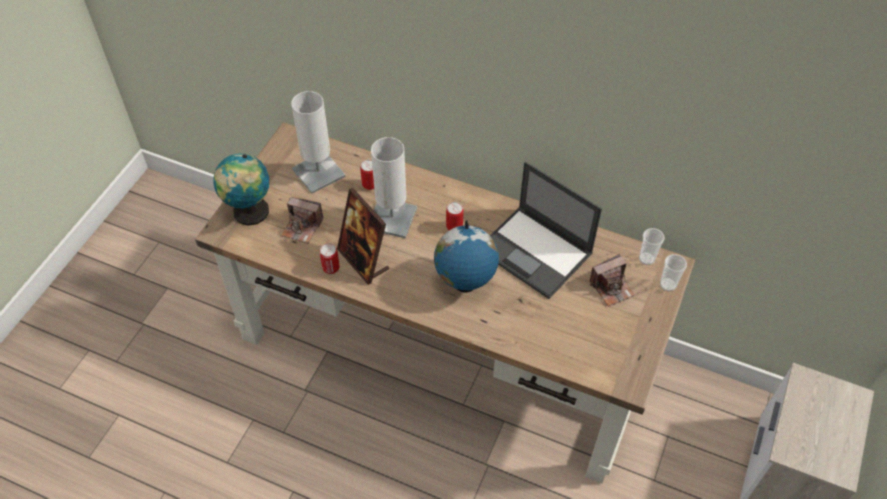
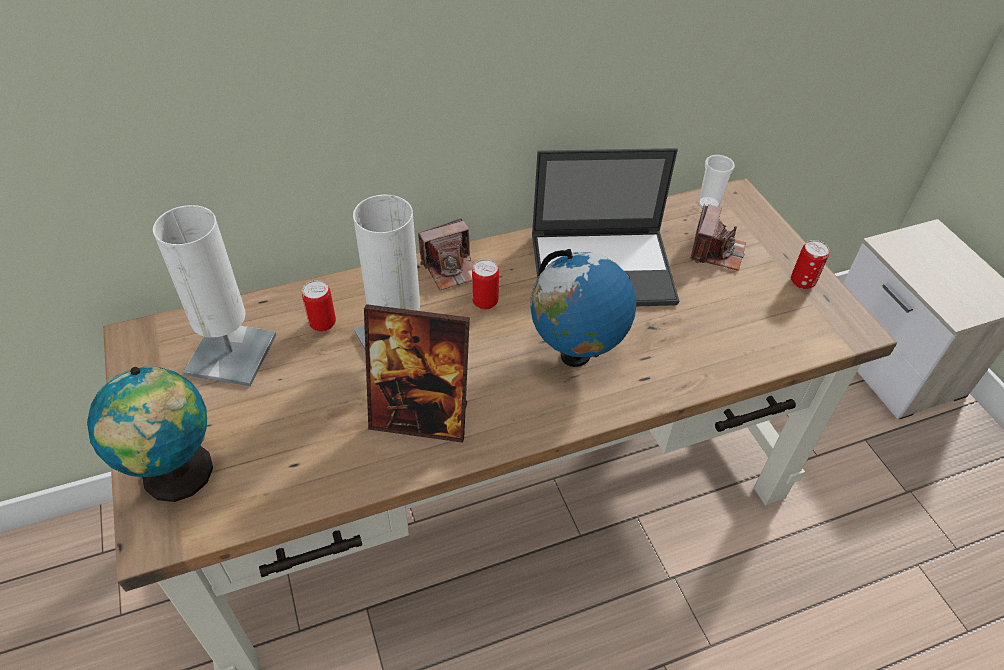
camera: 45 degrees left, 5 degrees down
(302, 227) = (285, 438): camera -> camera (451, 268)
(331, 268) = (388, 460): can -> can (802, 282)
(668, 285) = (757, 214): cup -> none

